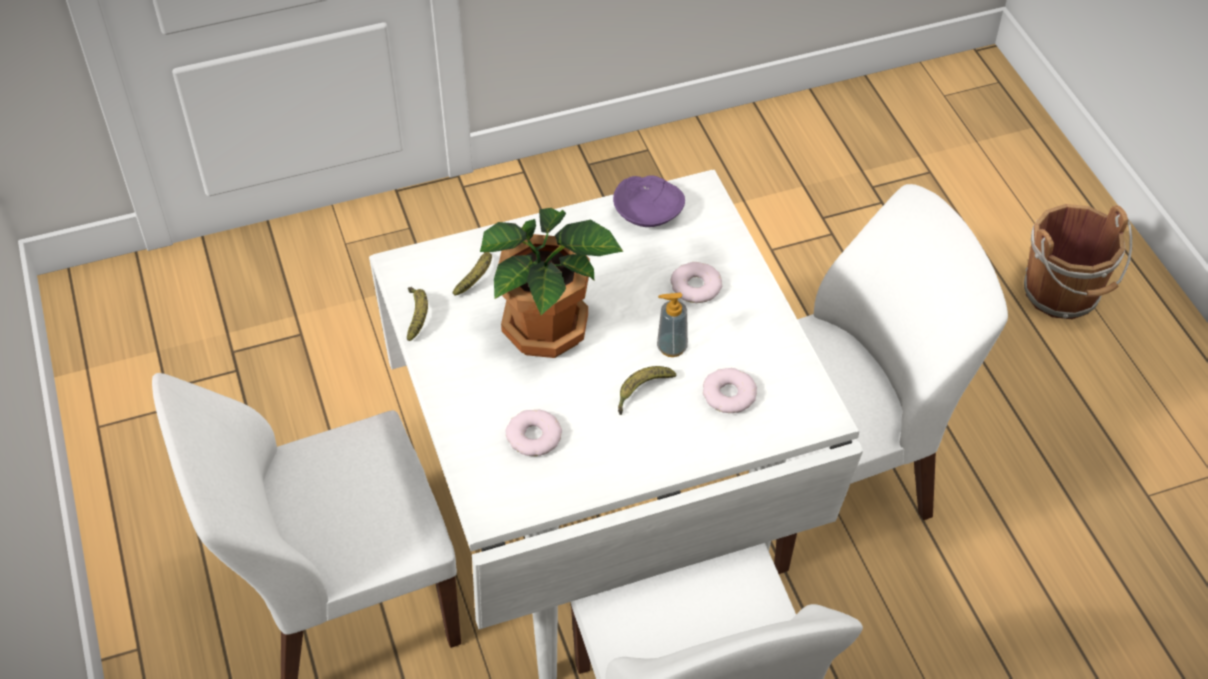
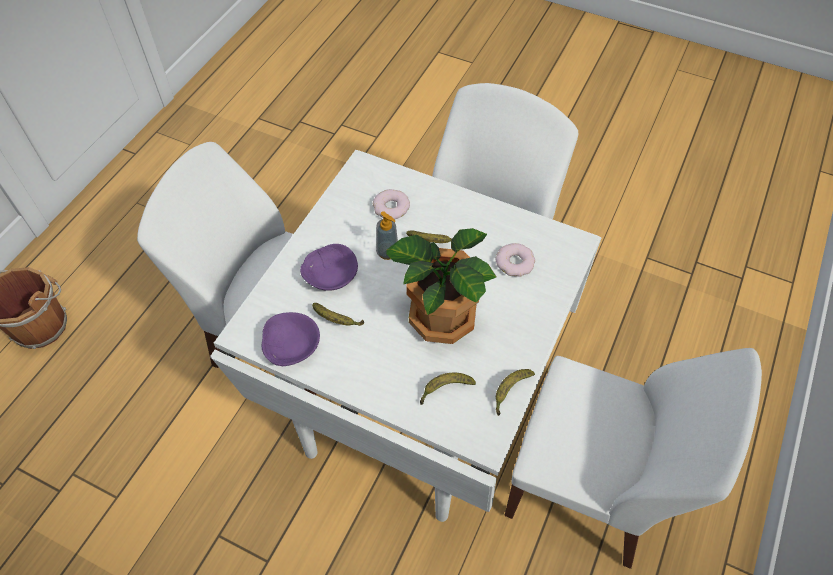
camera: 135 degrees left, 5 degrees up
(637, 257) = (336, 320): none -> banana
(695, 287) = (330, 275): donut -> purple bowl

